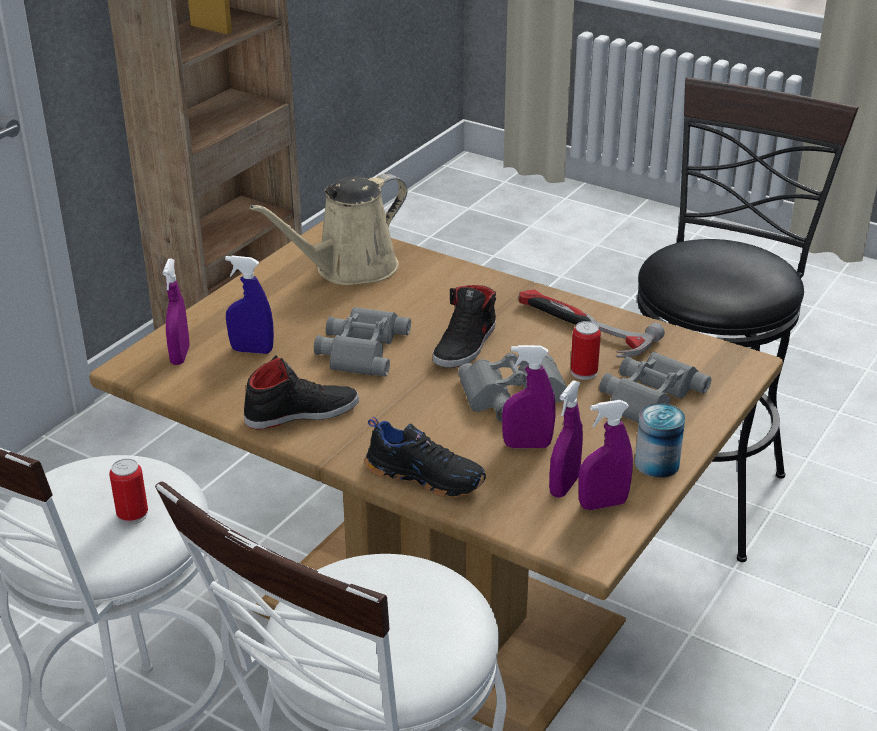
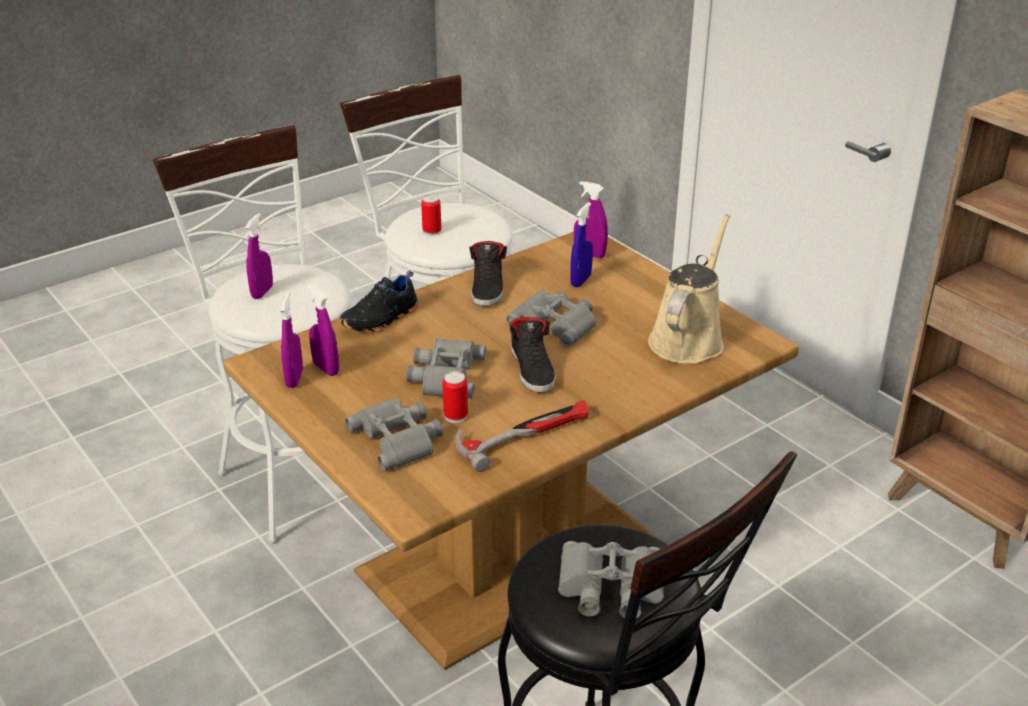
camera: 110 degrees right, 0 degrees up
(349, 269) = (688, 339): beige watering can -> beige watering can turned 45 degrees clockwise
(466, 345) = (533, 369): black shoe -> black shoe turned 150 degrees counterclockwise
(527, 445) = (382, 365): purple spray bottle -> purple spray bottle (262, 292)
(657, 464) = (315, 415): can -> none
(730, 264) = (610, 588): none -> grey binoculars

